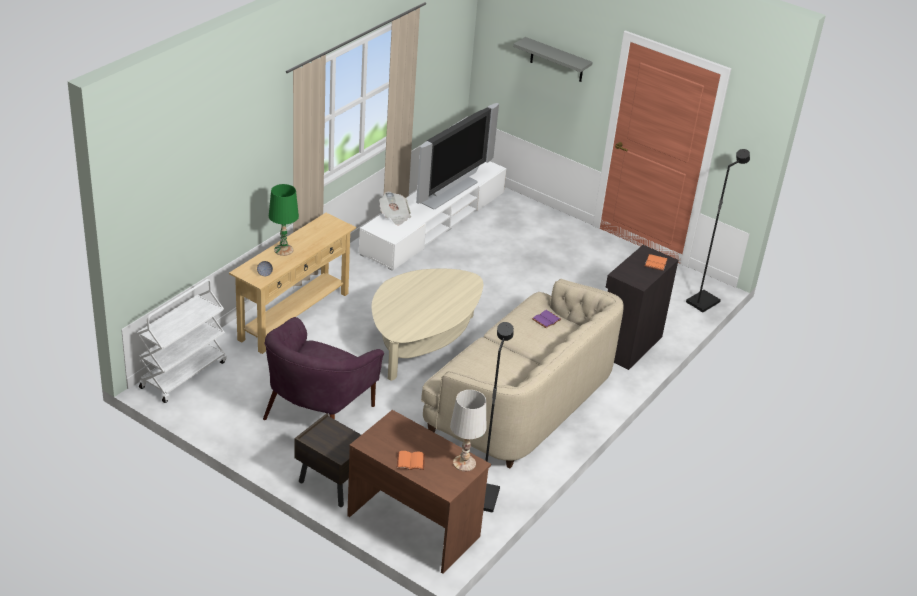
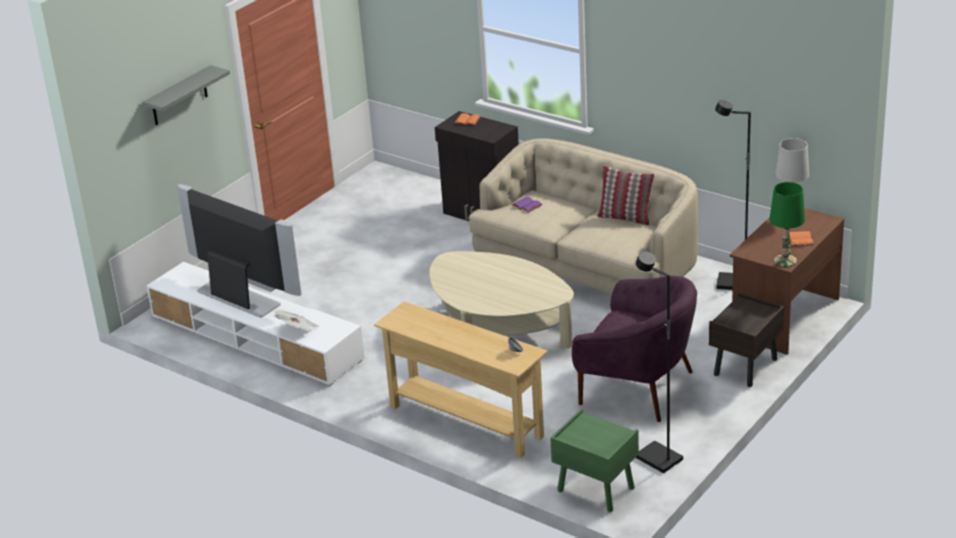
camera: 85 degrees left, 5 degrees down
(183, 374) = (595, 489): white cart -> green nightstand
(283, 250) = (463, 343): green table lamp -> green table lamp (785, 261)
(519, 378) = (625, 217): none -> pillow
(702, 302) = (402, 176): black floor lamp -> black floor lamp (657, 459)

